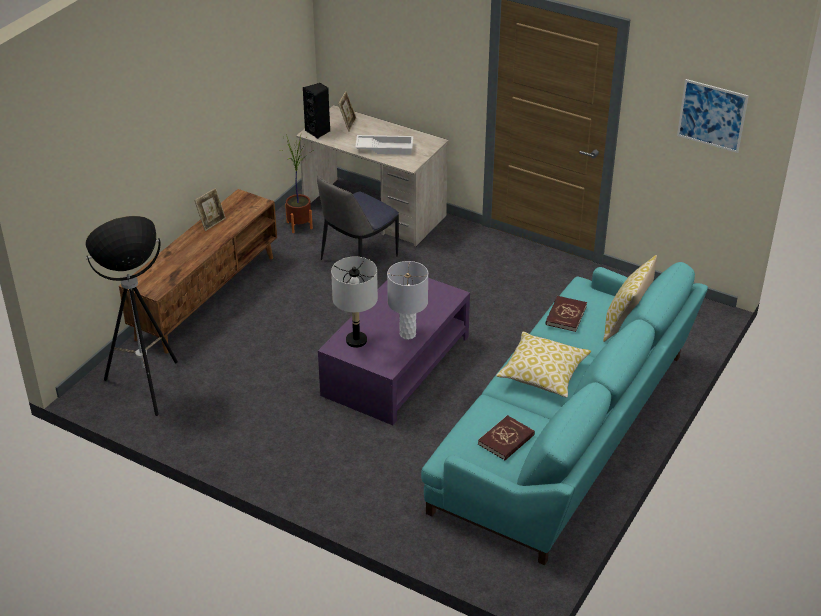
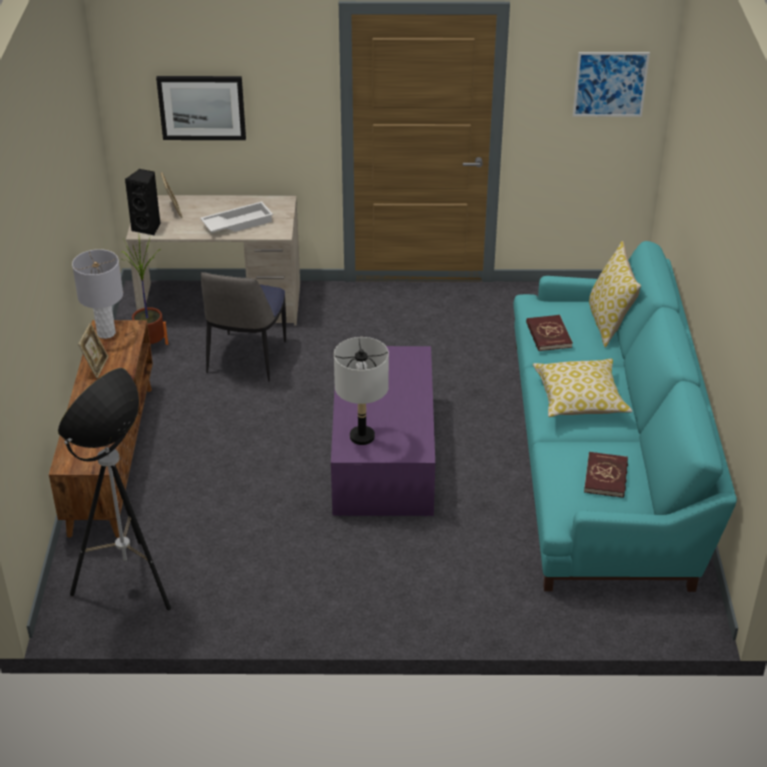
camera: 30 degrees left, 0 degrees up
(385, 46) = (202, 107): none -> picture
(407, 334) = (408, 411): grey table lamp -> grey table lamp (106, 333)

